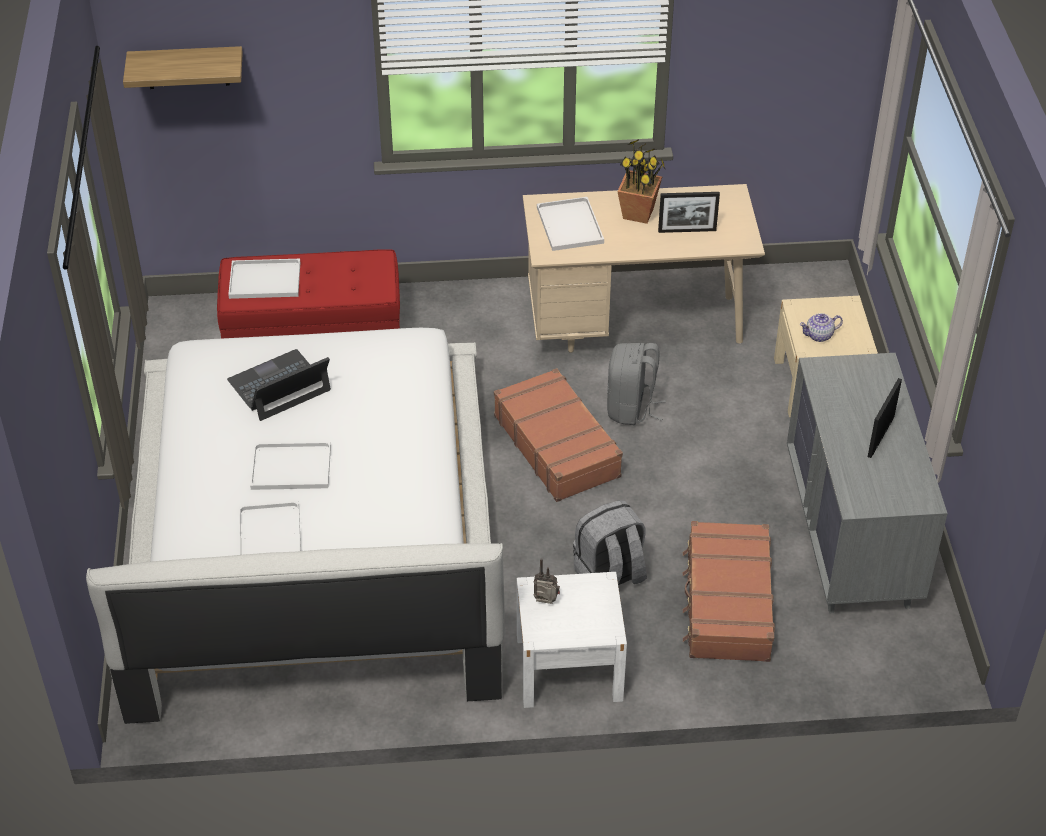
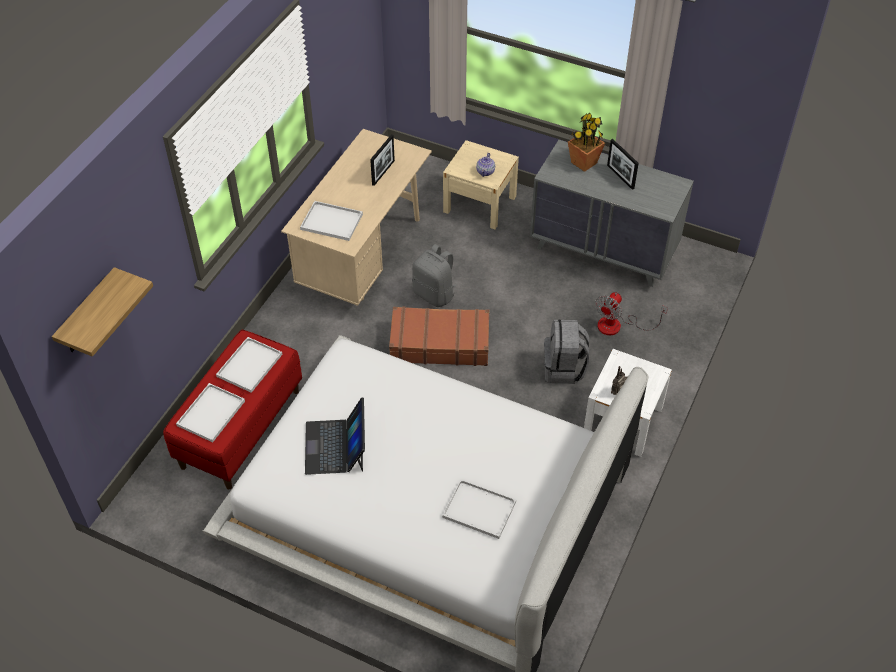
camera: 60 degrees left, 5 degrees up
(289, 468) = (421, 472): white tray -> white tray (249, 366)
(638, 213) = (348, 186): potted plant -> potted plant (583, 163)
(727, 603) = (618, 326): brown suitcase -> fan

